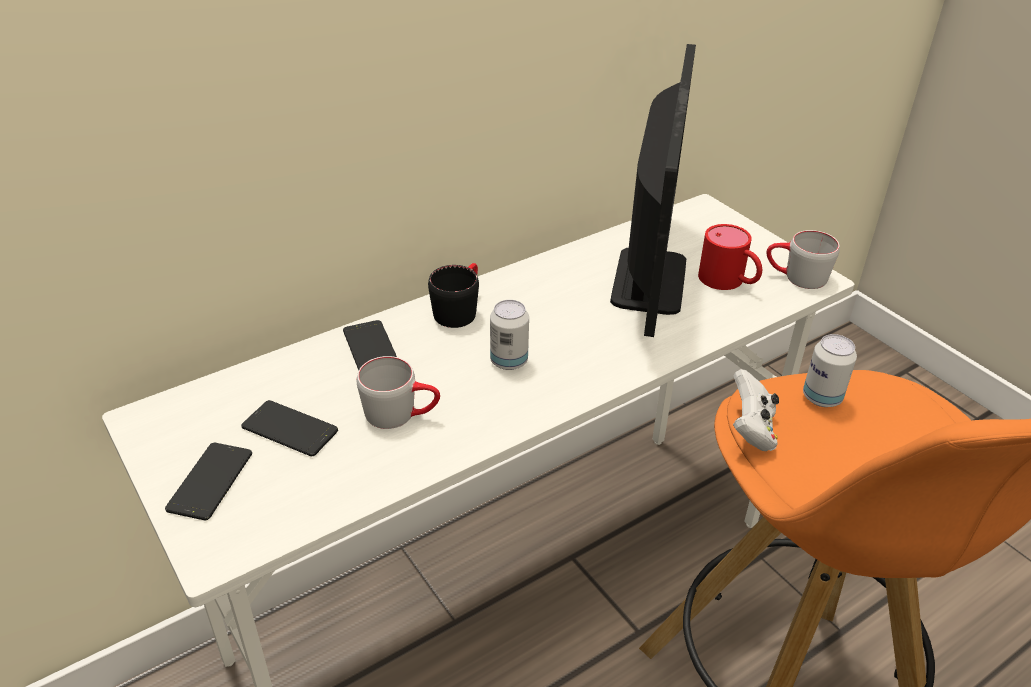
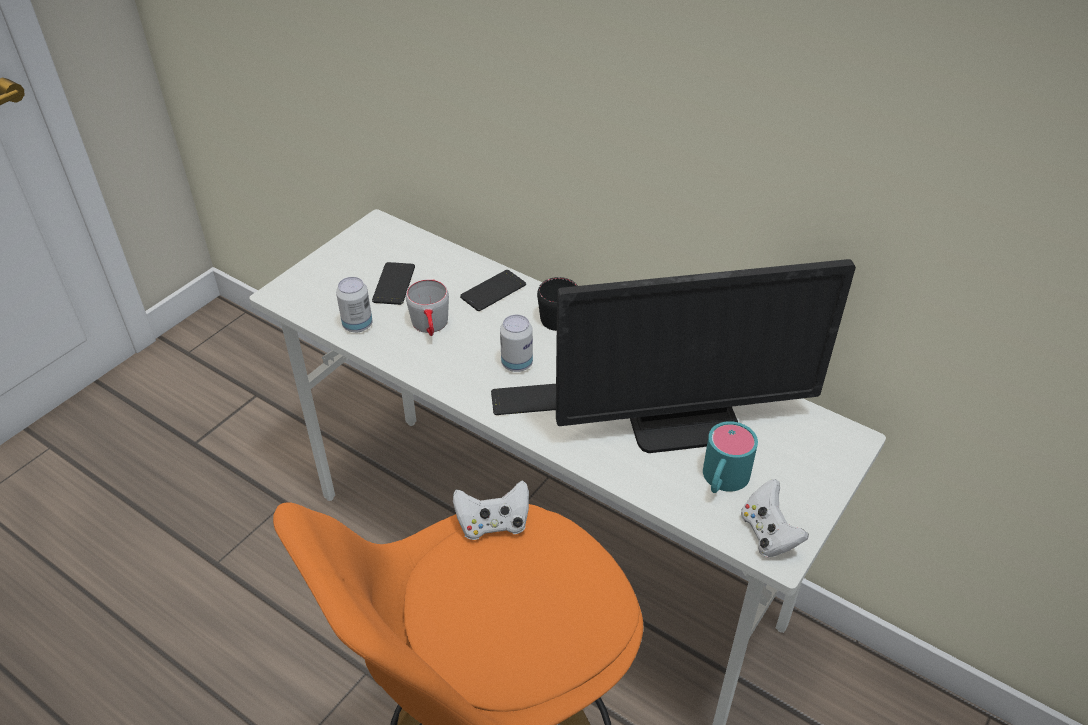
camera: 70 degrees right, 5 degrees up
(210, 481) = (336, 270): phone -> phone (527, 400)
(729, 282) = (722, 481): red mug -> turquoise mug
(796, 277) = (768, 534): grey mug -> white game controller
(822, 397) = (568, 573): can -> can (357, 325)

